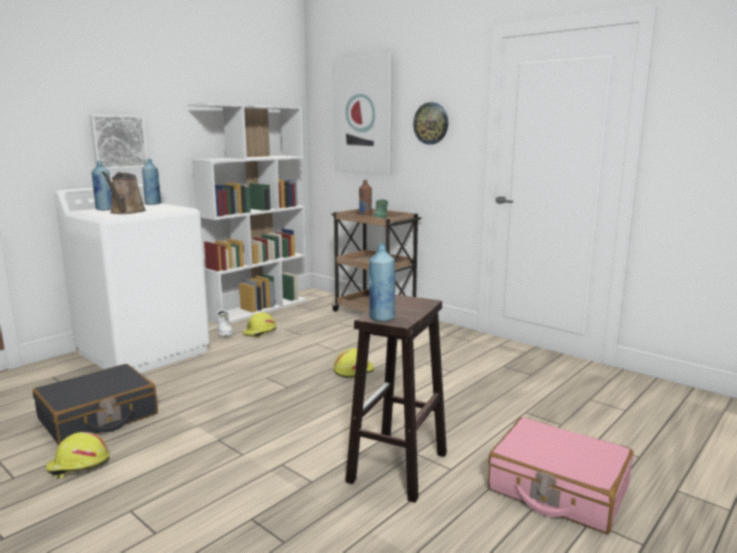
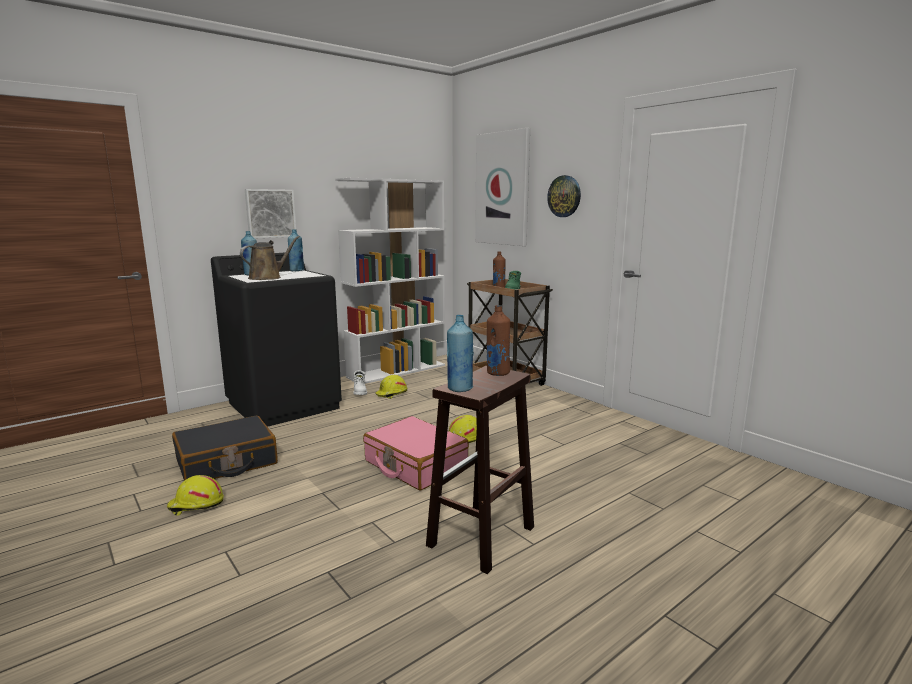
camera: 10 degrees right, 0 degrees up
(126, 212) = (268, 277): brown watering can -> brown watering can turned 150 degrees counterclockwise
(144, 352) = (284, 405): white washing machine -> black washing machine
(410, 301) = (497, 373): none -> brown bottle
(557, 489) = (639, 576): pink suitcase -> pink suitcase (415, 465)

